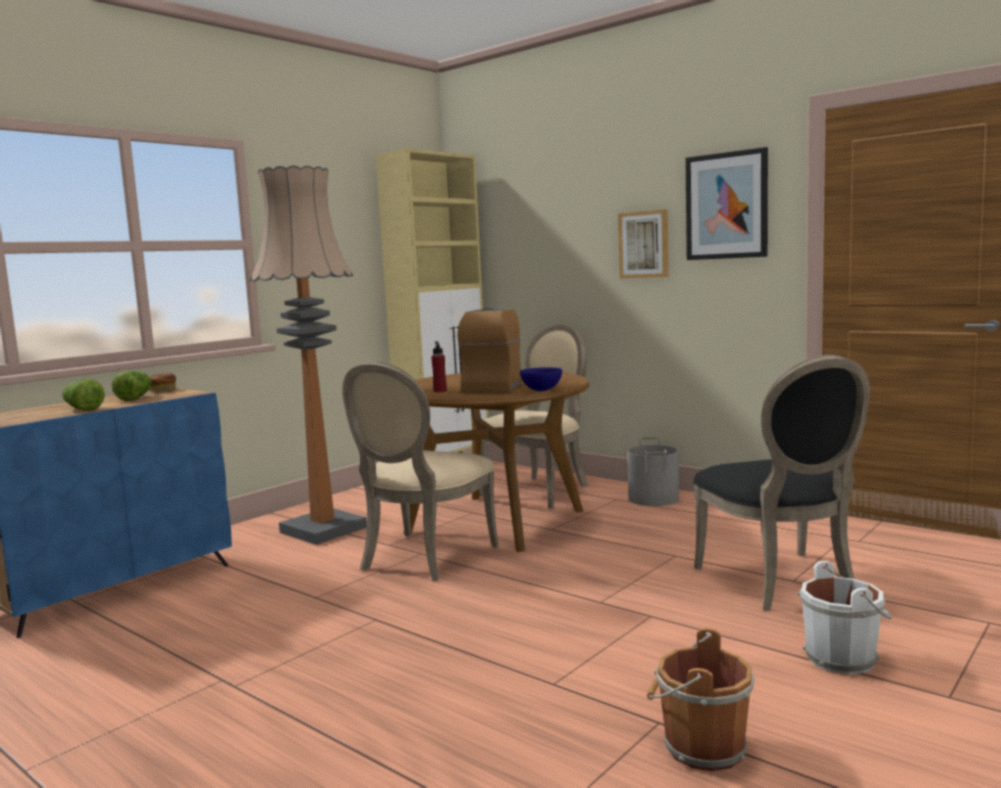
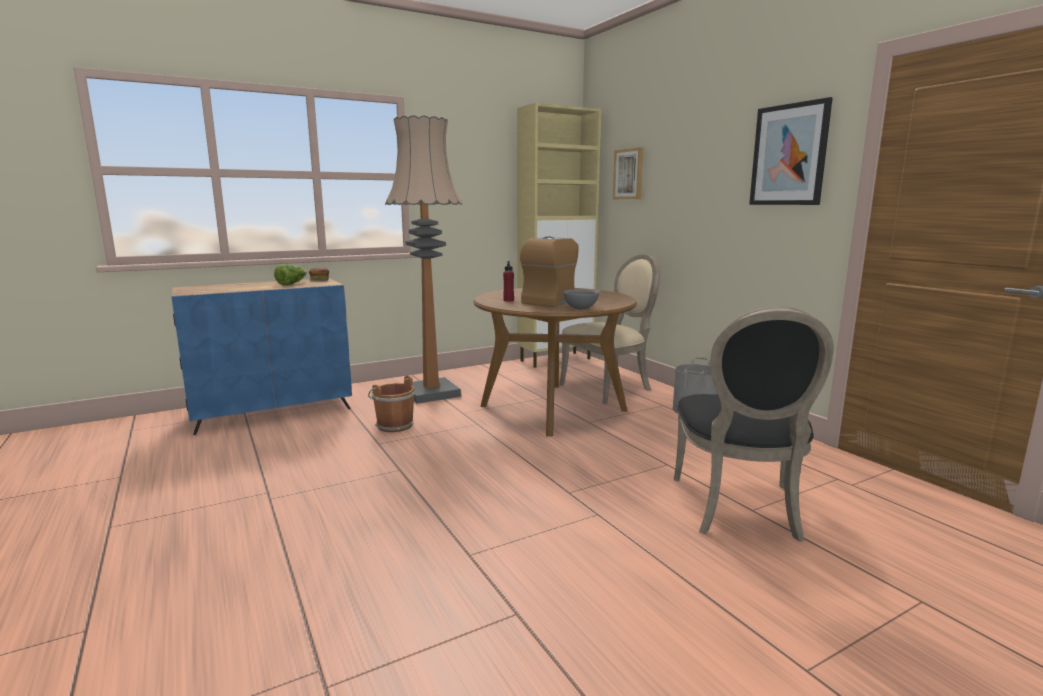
camera: 20 degrees right, 5 degrees up
(82, 409) = (247, 288): lettuce -> none
(423, 558) = (475, 428): beige chair -> none
(542, 390) = (581, 309): blue bowl -> grey bowl
(644, 244) = (718, 189): picture -> picture (628, 174)
(700, 747) = (528, 648): brown bucket -> brown bucket (393, 425)
(843, 658) = (733, 598): white bucket -> none

